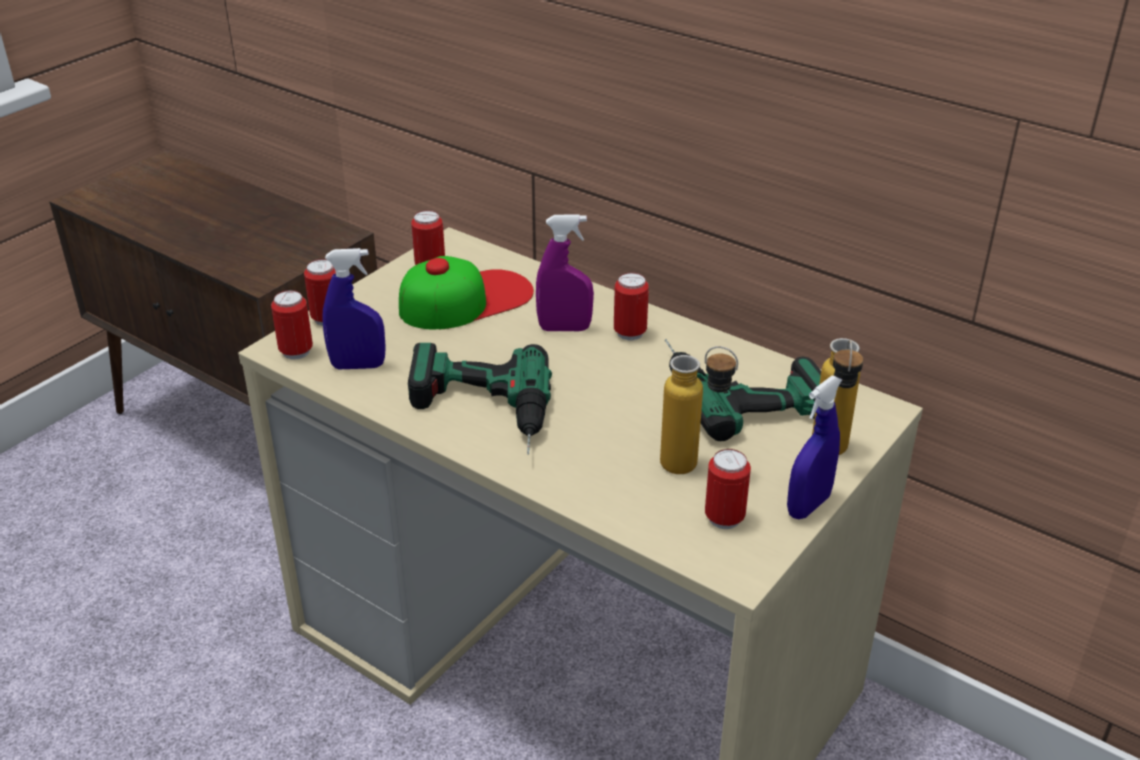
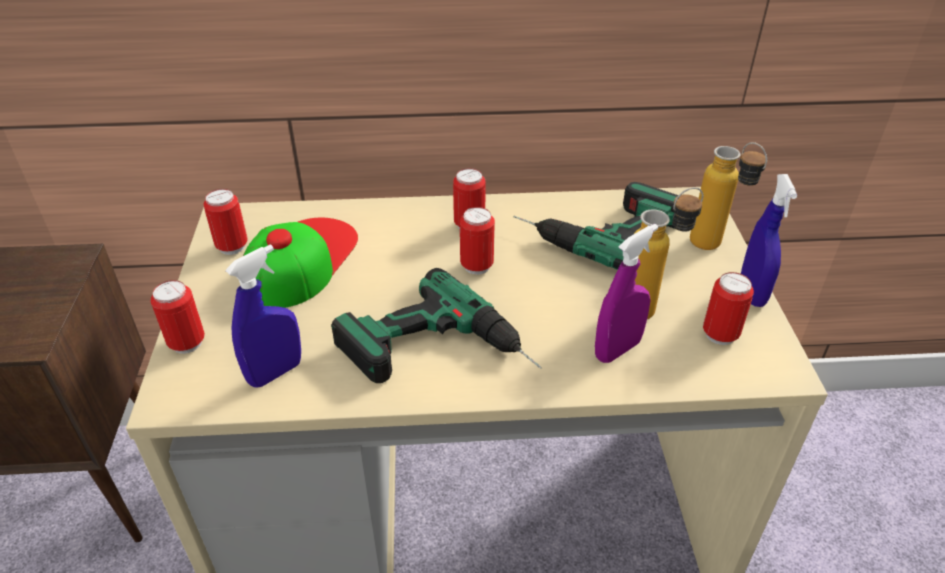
camera: 40 degrees left, 5 degrees up
(296, 352) = (193, 393): can -> can (476, 266)
(564, 328) = (415, 245): purple spray bottle -> purple spray bottle (617, 349)

